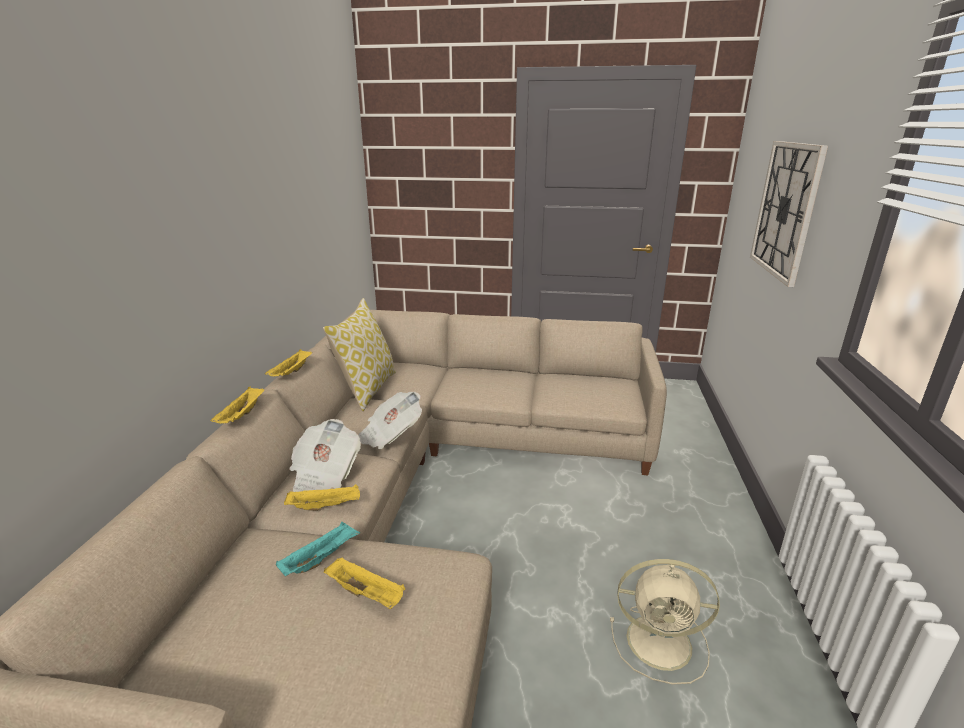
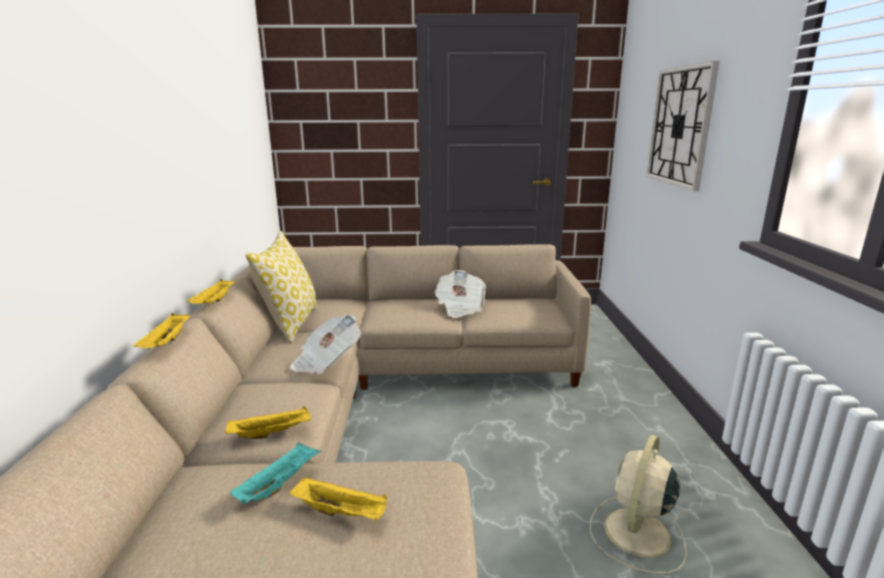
camera: 10 degrees left, 5 degrees down
(324, 474) = (263, 403): newspaper -> newspaper (460, 307)
(662, 642) = (636, 534): beige fan -> beige fan turned 120 degrees clockwise

